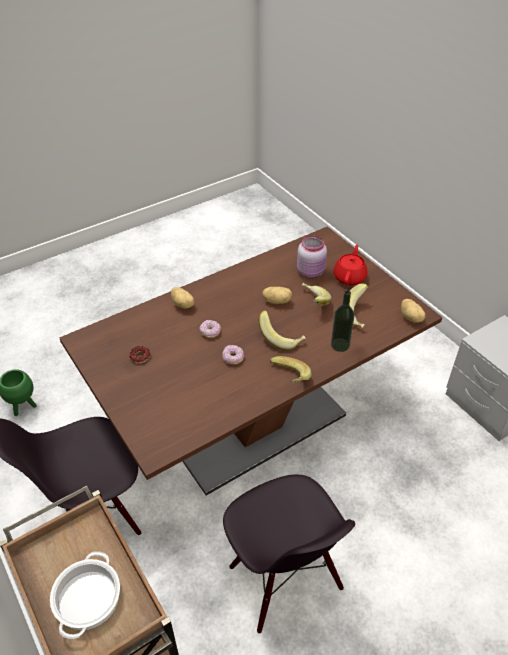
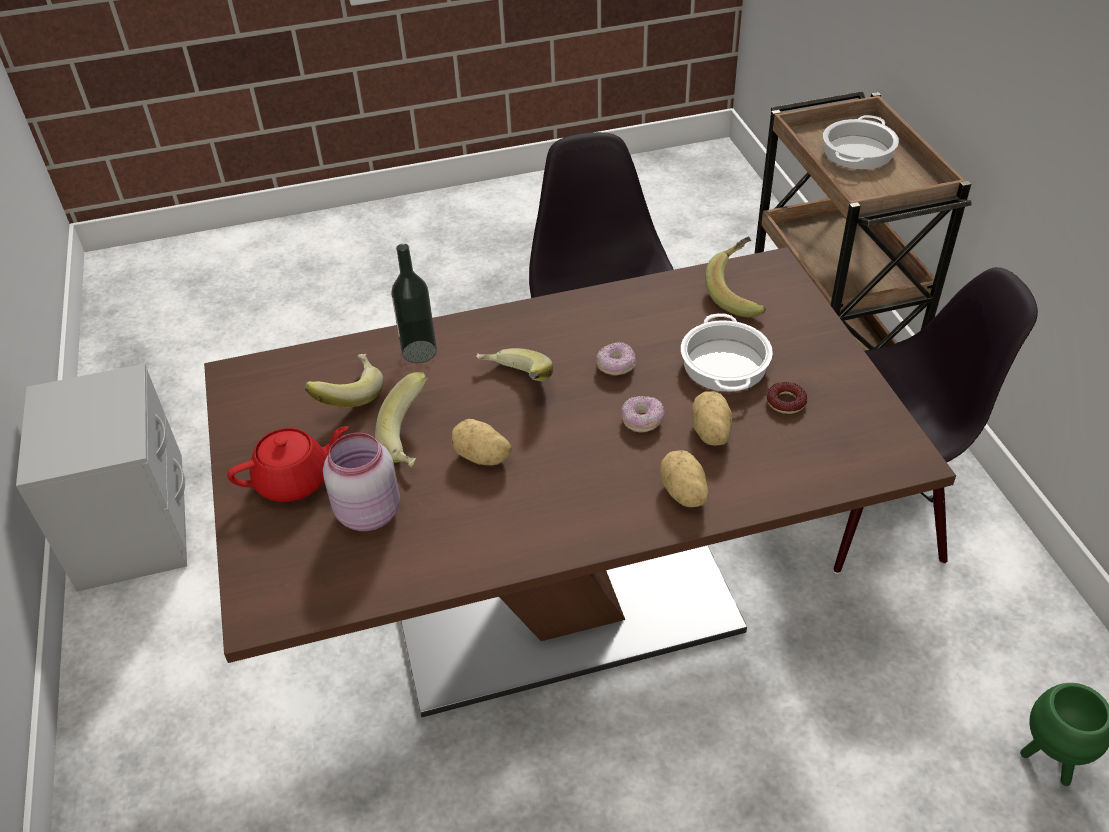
camera: 160 degrees left, 0 degrees up
(175, 372) = (723, 363): none -> cooking pot
(287, 379) = (539, 318): banana -> banana (741, 293)
(350, 277) = (295, 480): red teapot -> red teapot turned 150 degrees counterclockwise
(411, 317) = (258, 372): potato -> potato (709, 433)

